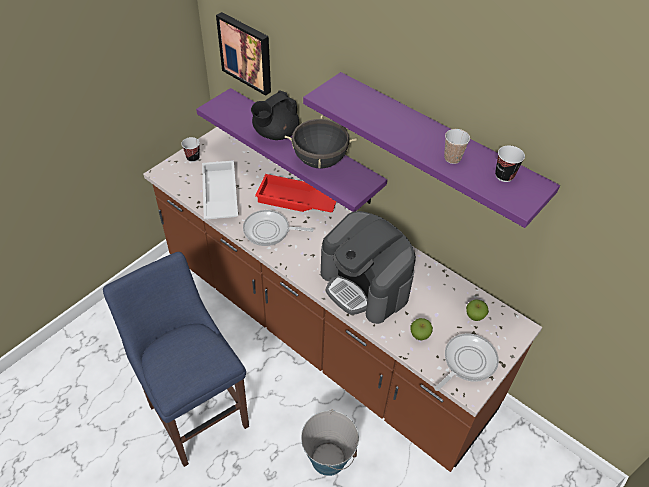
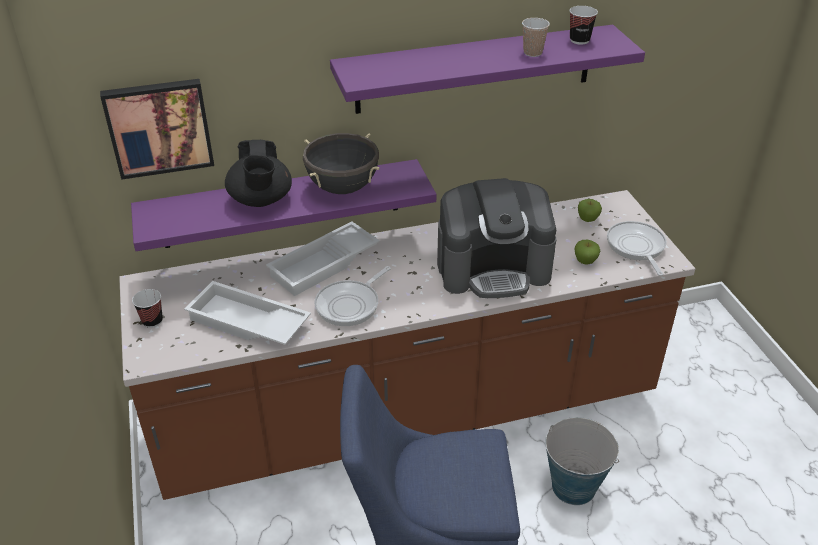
camera: 55 degrees left, 10 degrees down
(297, 200) = (324, 265): red tray -> white tray

